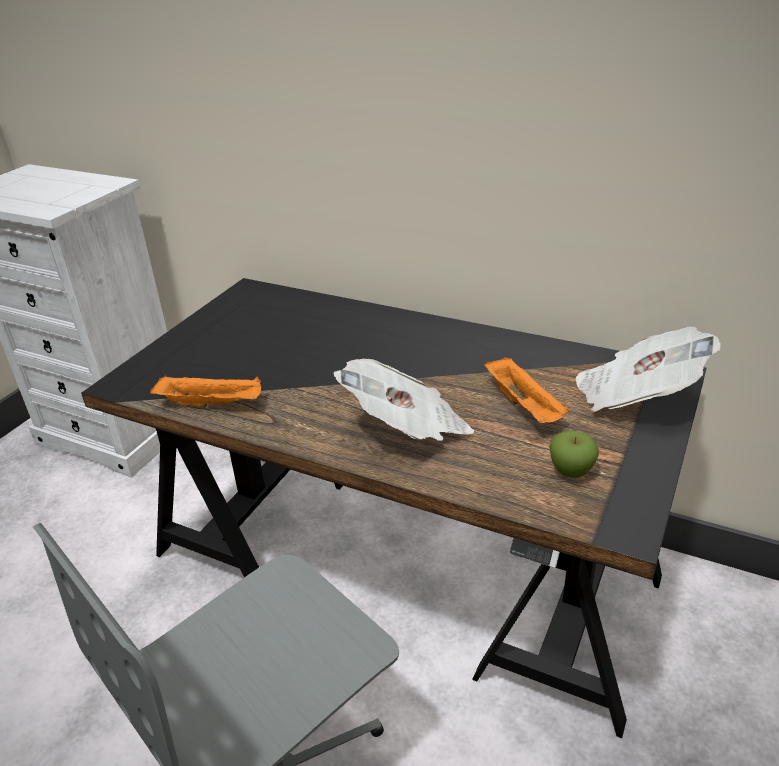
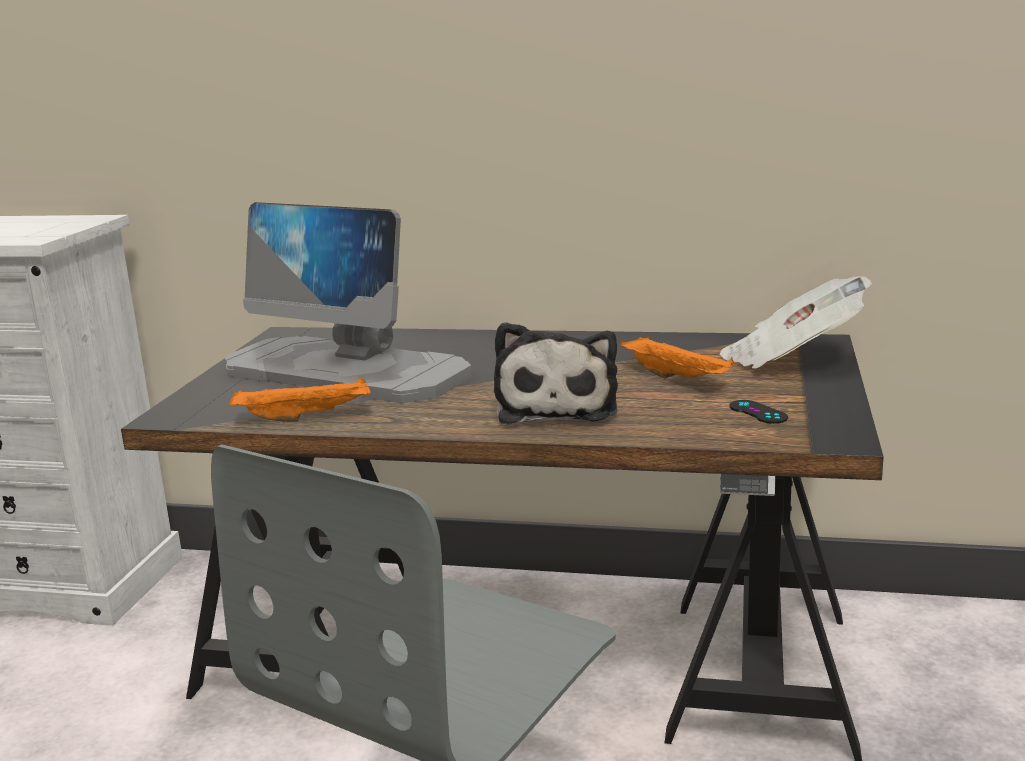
camera: 15 degrees left, 15 degrees down
(269, 349) = (347, 372): none -> monitor
(407, 429) = (557, 406): newspaper -> plush toy
(571, 472) = (758, 412): apple -> black game controller

